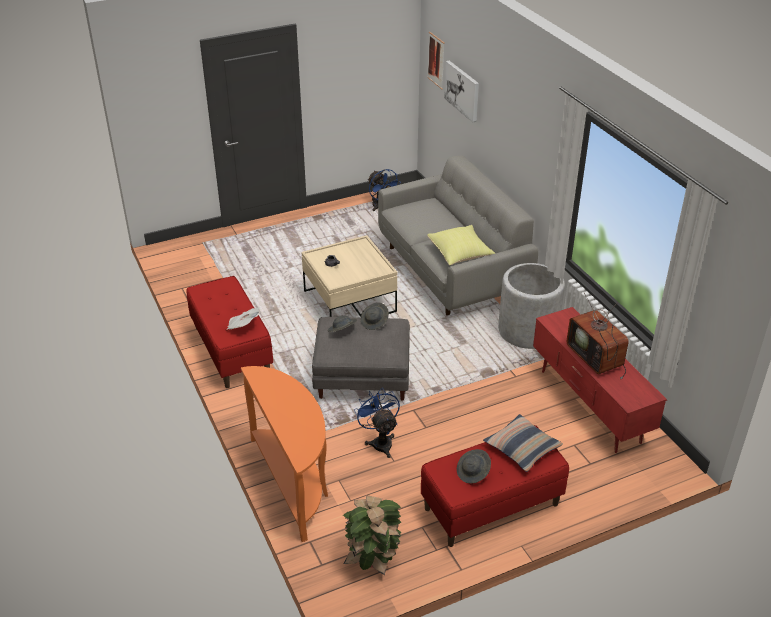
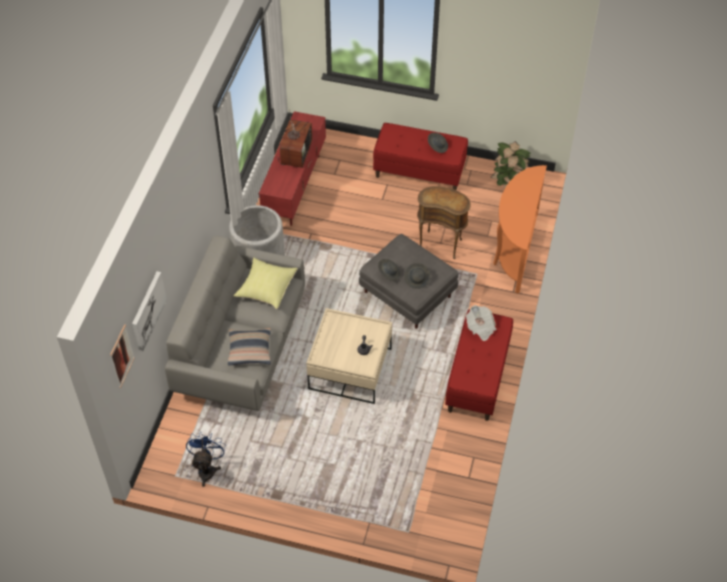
camera: 140 degrees left, 15 degrees up
(380, 442) = (441, 243): blue fan -> brown side table
(522, 448) = (397, 142): pillow -> pillow (250, 350)

